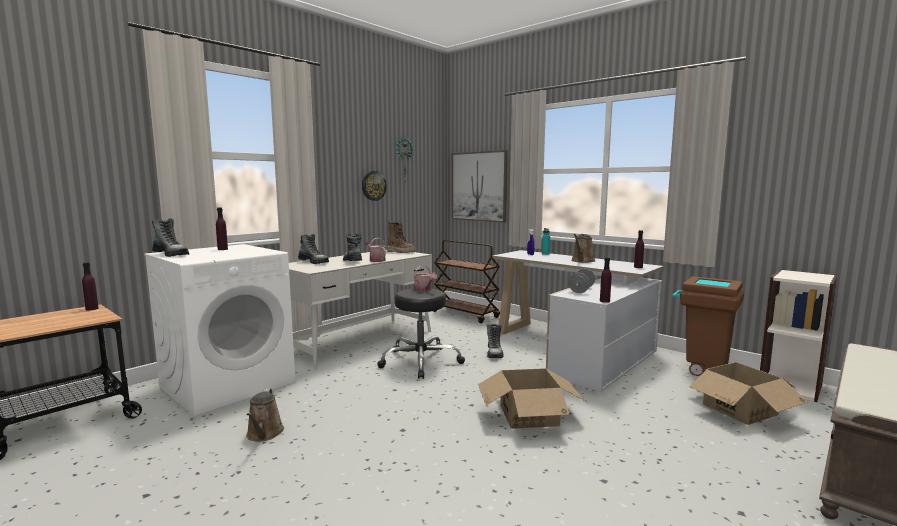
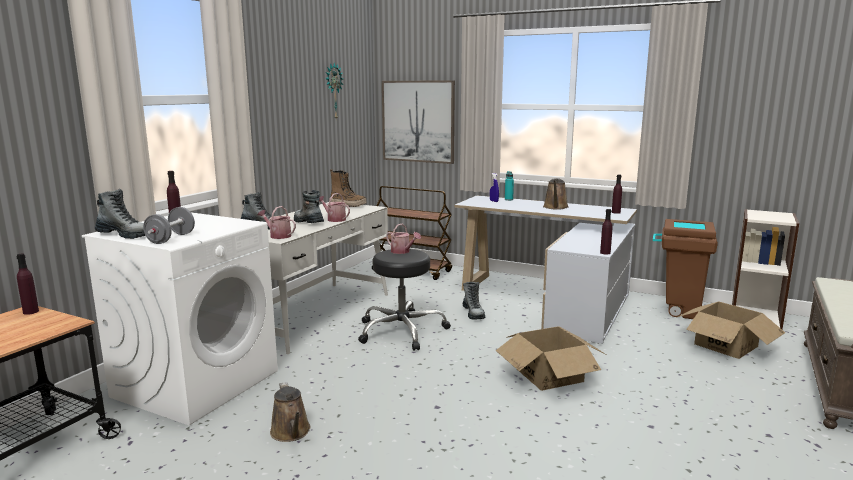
camera: 15 degrees left, 5 degrees up
(315, 268) = (278, 235): none -> watering can
(373, 185) = (305, 125): wall clock -> none
(581, 290) = (572, 241): grey dumbbell -> grey dumbbell (171, 239)

